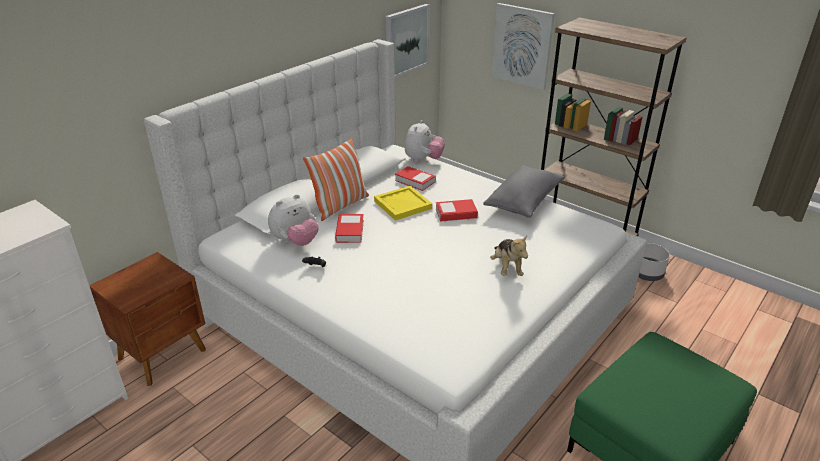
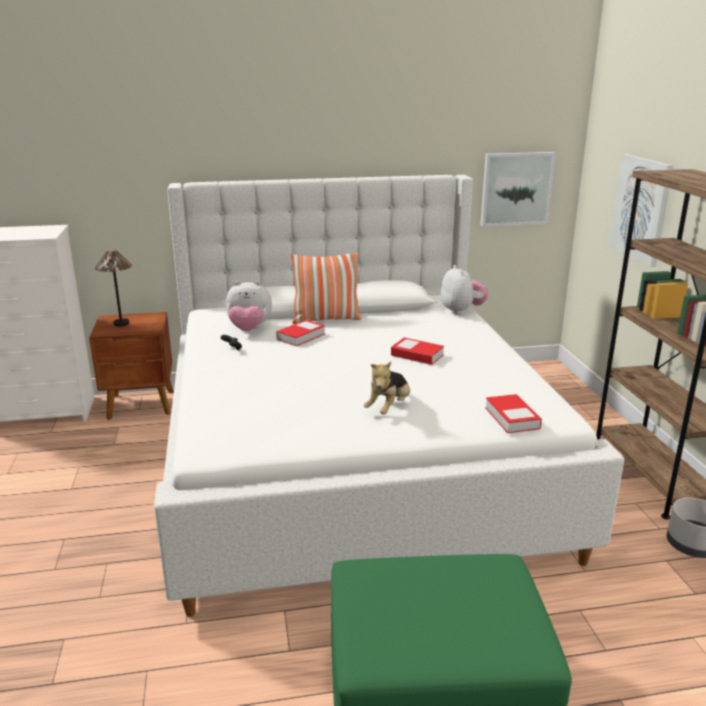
camera: 40 degrees right, 10 degrees down
(133, 284) = (121, 323): none -> table lamp
(403, 204) = (381, 334): yellow tray -> none
(415, 181) = (423, 322): book -> book (512, 418)
(423, 160) = (461, 311): plush toy -> plush toy turned 75 degrees counterclockwise
(524, 202) = (507, 369): grey pillow -> none

